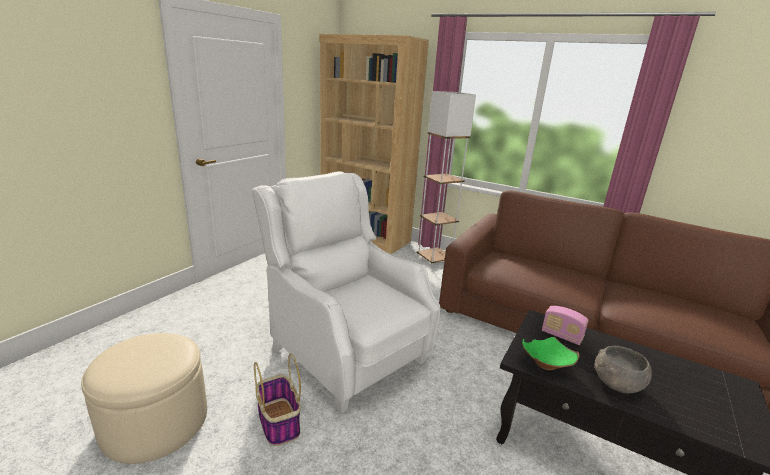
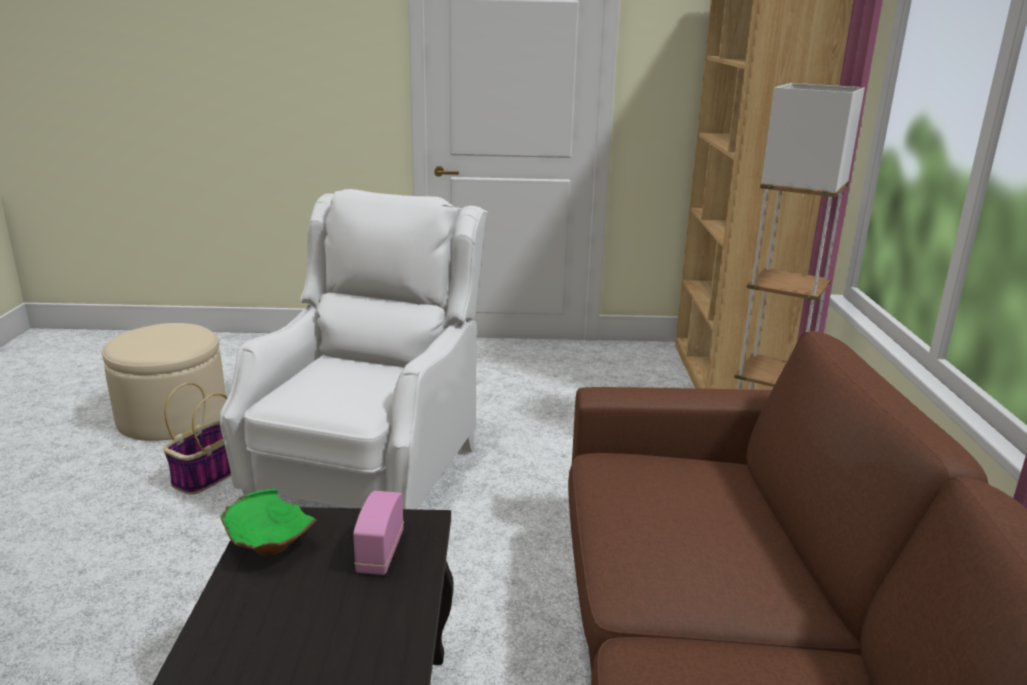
camera: 60 degrees right, 0 degrees up
(616, 383) = (257, 624): grey bowl -> none

